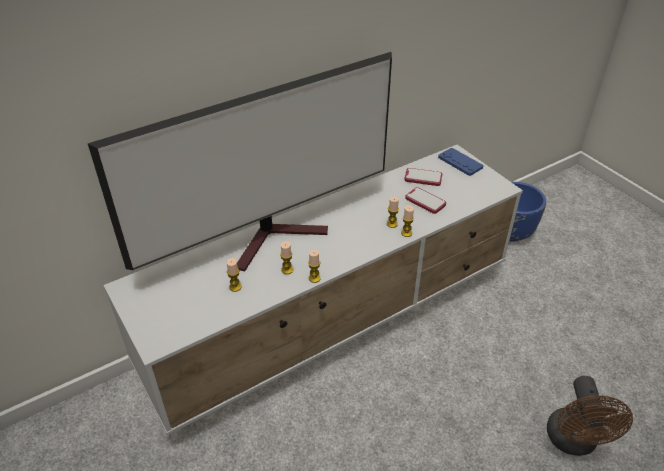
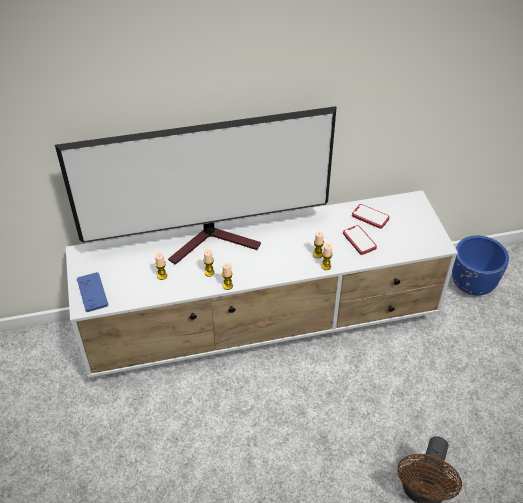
camera: 20 degrees right, 5 degrees up
(460, 162) = (414, 210): blue game controller -> blue game controller (92, 292)

